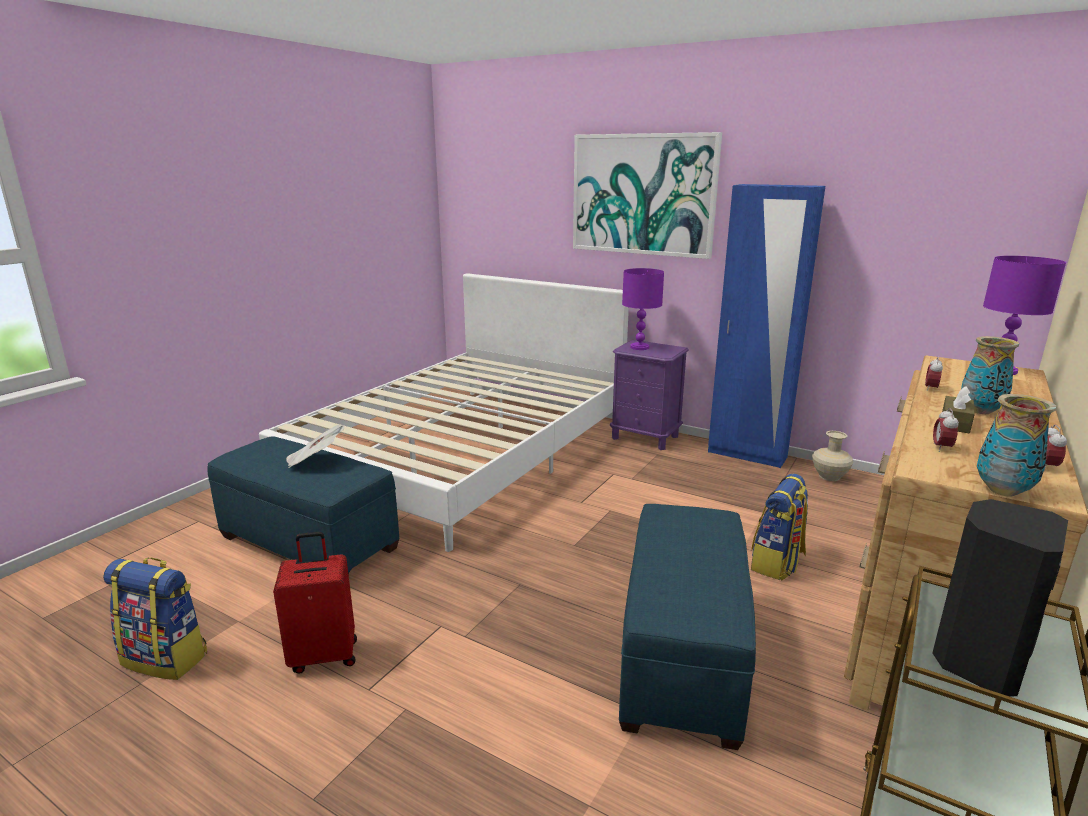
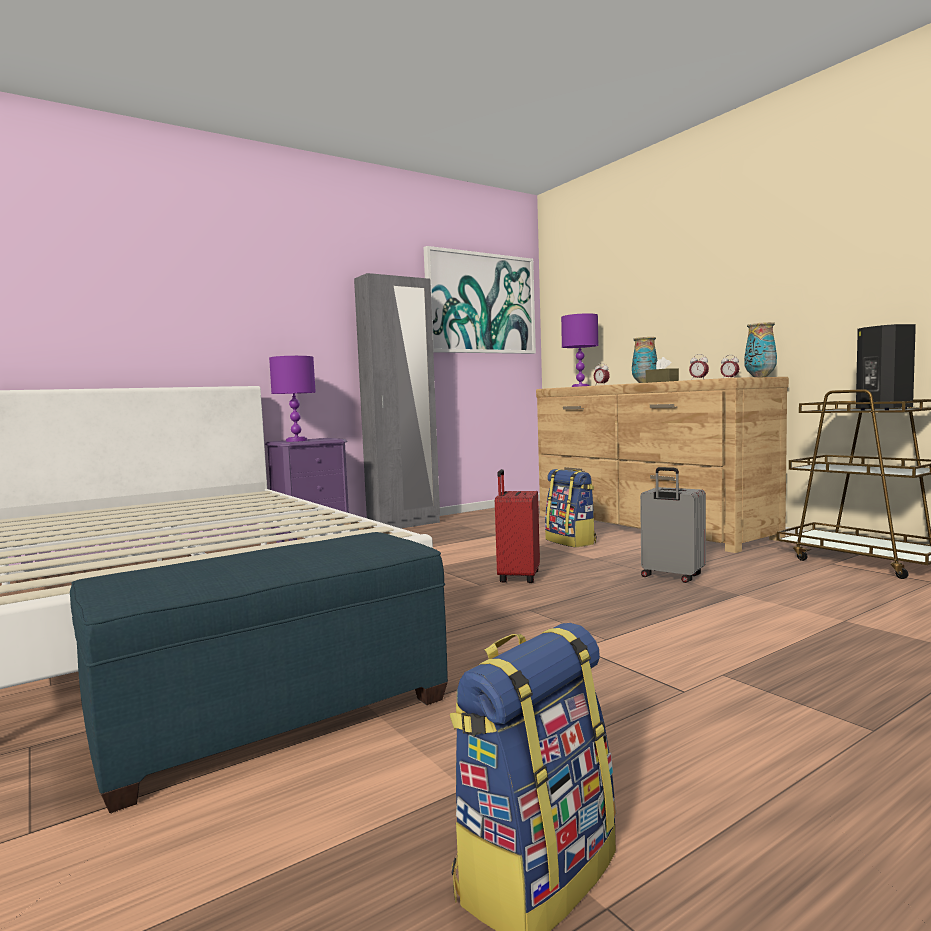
camera: 65 degrees left, 15 degrees down
(315, 460) = (277, 550): newspaper -> none
(324, 655) = (603, 715): red suitcase -> red suitcase (517, 577)
(643, 194) = (255, 285): picture -> picture (481, 303)
(680, 655) = (671, 577): blue ottoman -> grey suitcase
(747, 455) = (404, 525): blue wardrobe -> grey wardrobe
(830, 476) = (470, 516): beige vase -> none

